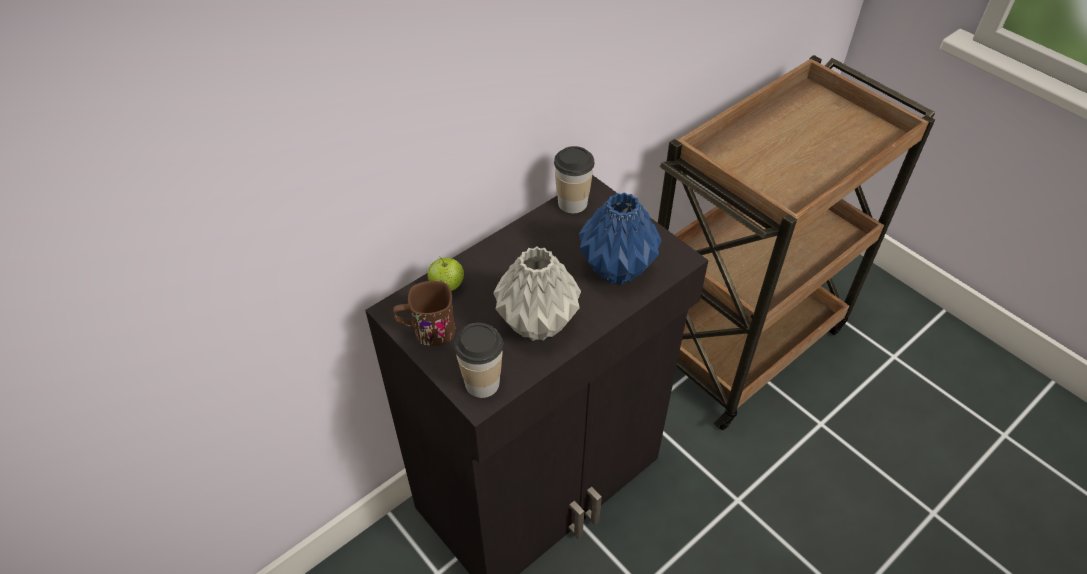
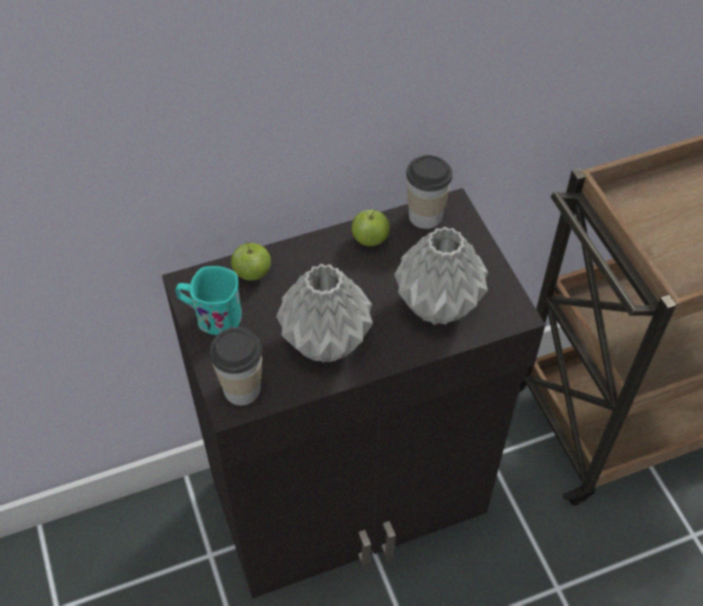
camera: 20 degrees right, 5 degrees up
(427, 331) = (211, 316): brown mug -> turquoise mug
(536, 233) = (370, 240): none -> apple
(616, 270) = (437, 307): blue vase -> grey vase

